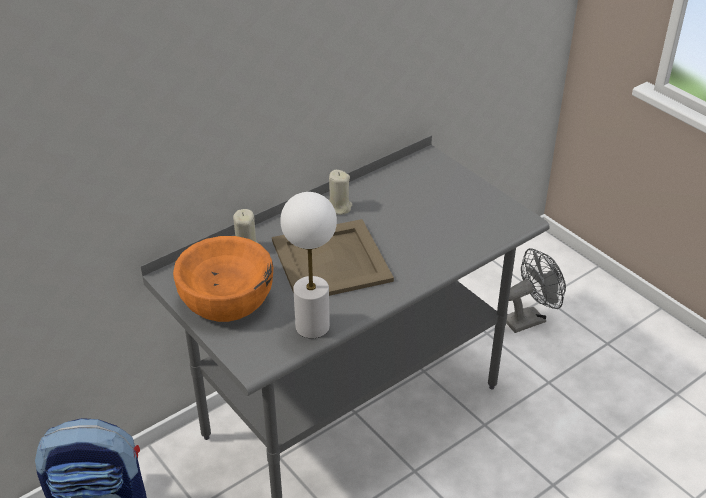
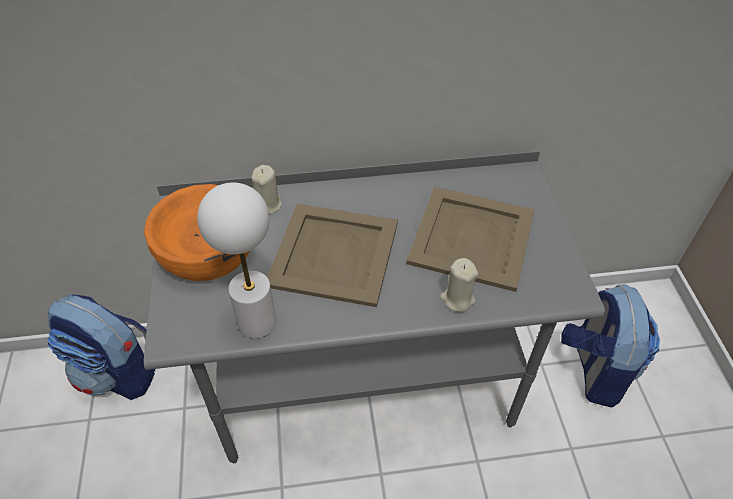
camera: 30 degrees right, 10 degrees up
(338, 207) = (388, 196): beige candle -> beige candle (457, 299)
(426, 212) = (472, 238): none -> beige tray
(529, 319) = (595, 369): grey fan -> backpack

